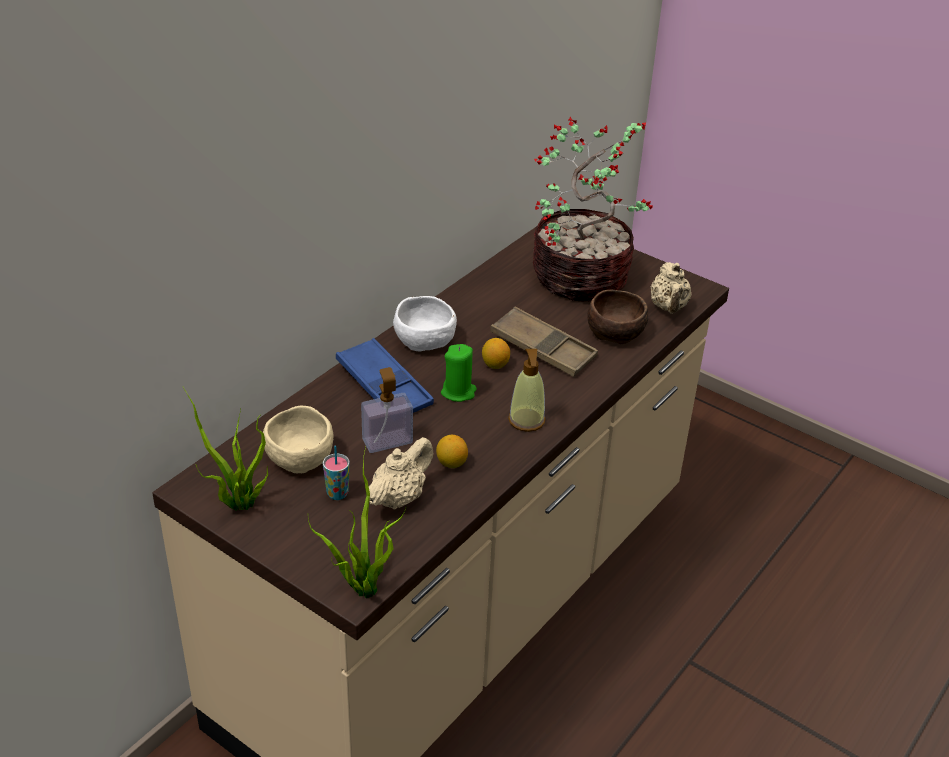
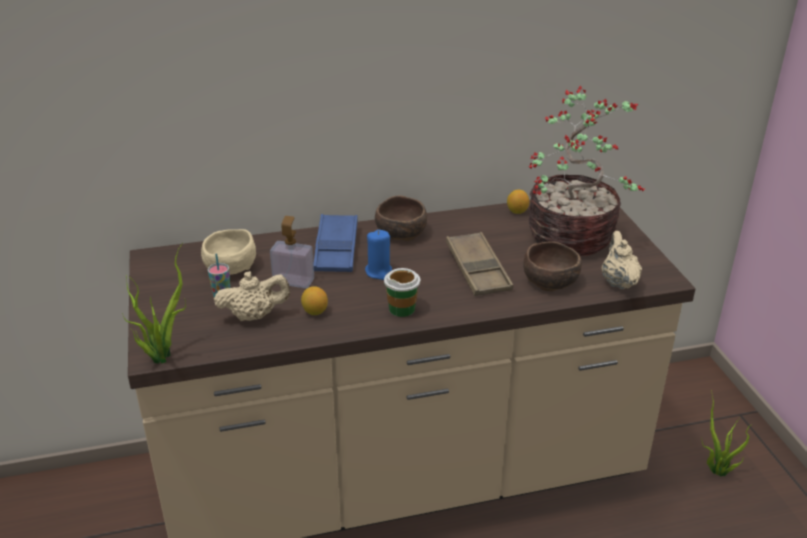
camera: 40 degrees right, 5 degrees down
(238, 505) = (161, 277): potted plant -> potted plant (716, 471)
(426, 340) = (401, 233): white bowl -> brown bowl
(458, 392) = (379, 272): green candle -> blue candle
(495, 365) = (428, 266): lemon -> lemon (517, 211)
(526, 420) = (402, 309): soap dispenser -> cup
(668, 308) = (618, 282): beige teapot -> beige teapot turned 135 degrees clockwise

